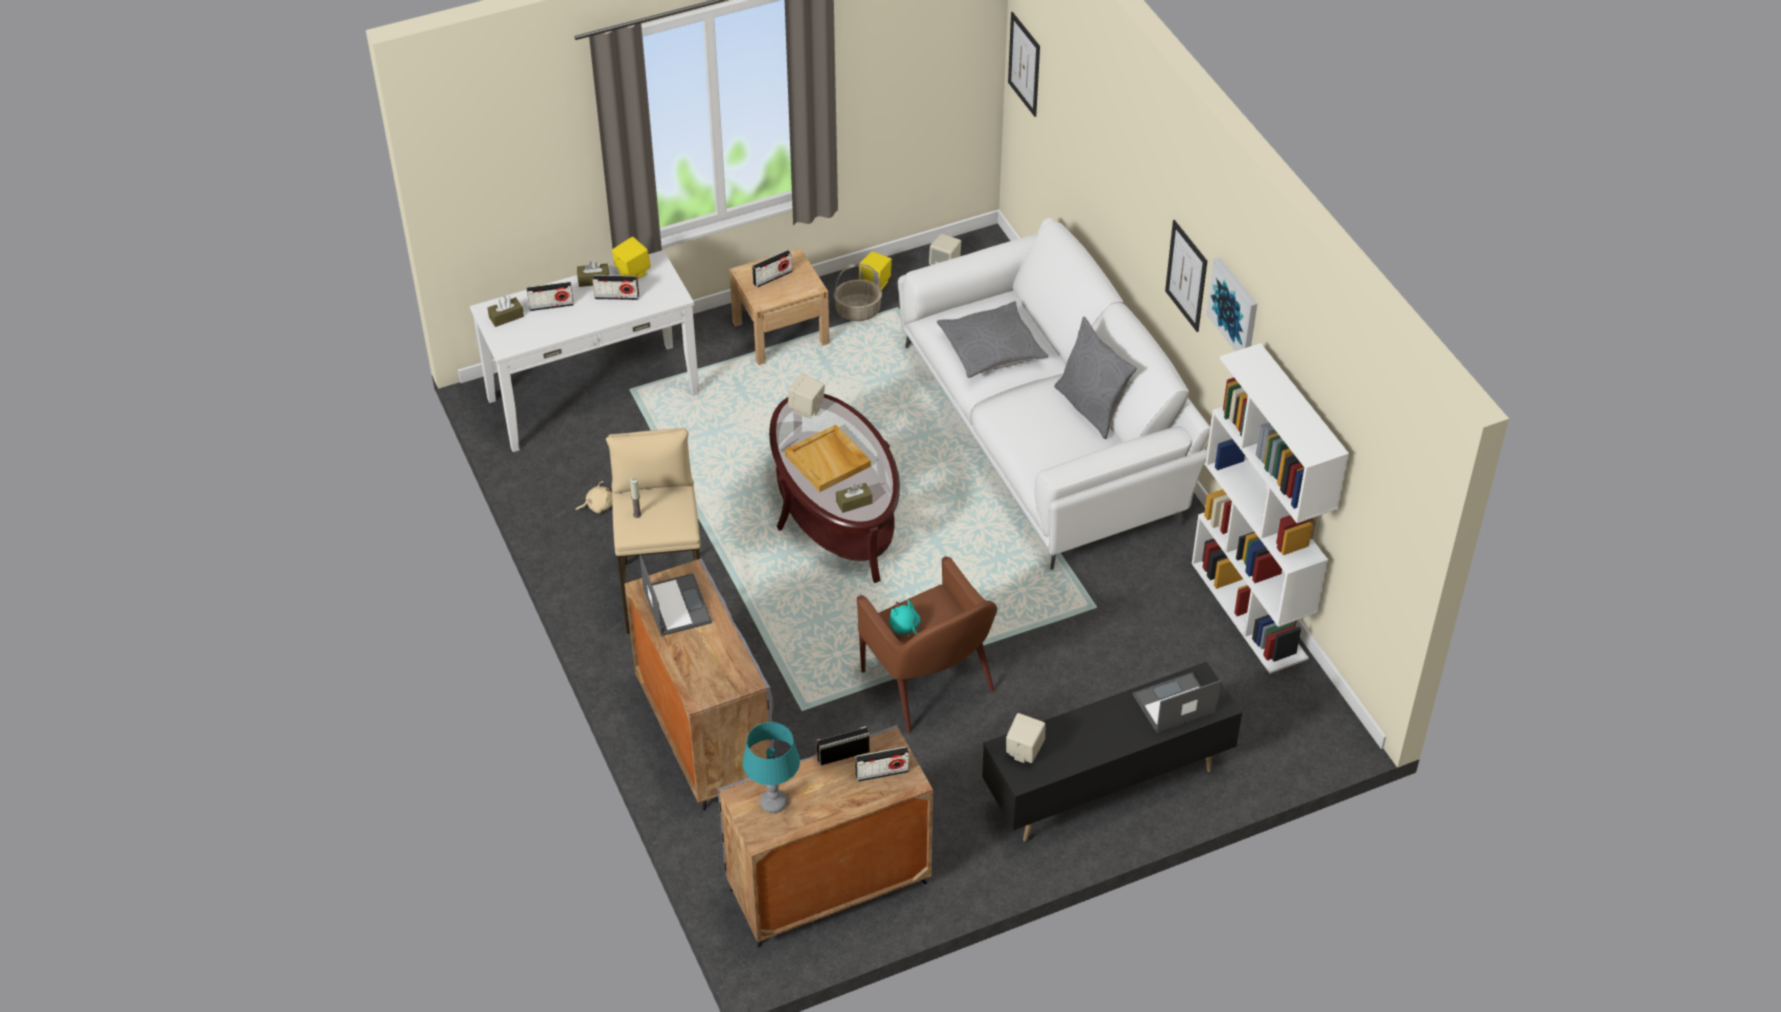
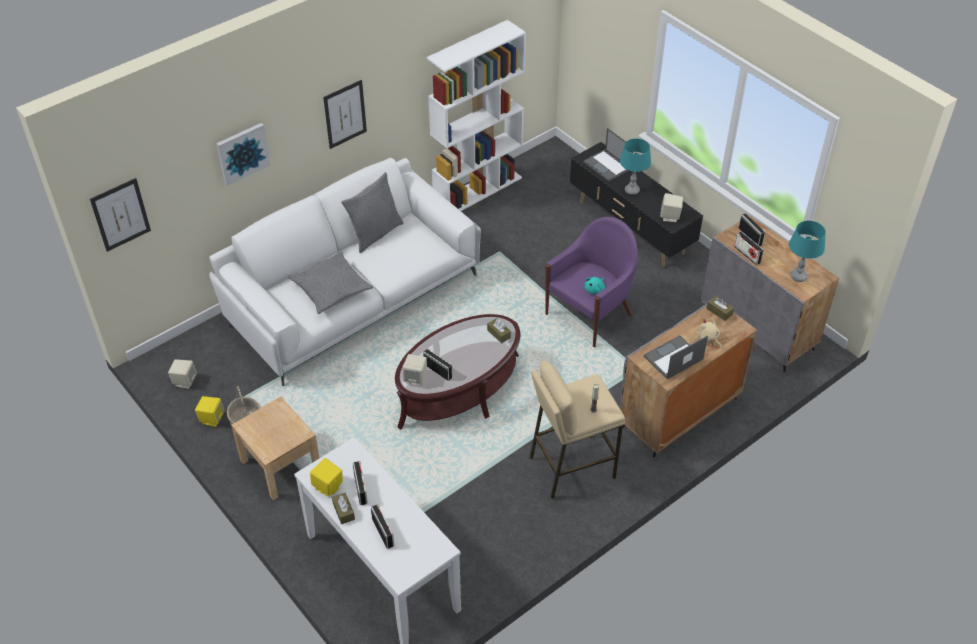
camera: 105 degrees left, 0 degrees up
(506, 317) = (406, 561): brown tissue box -> brown tissue box (719, 311)
(598, 506) = (500, 532): beige plush toy -> beige plush toy (708, 338)
(772, 277) = (271, 433): radio -> radio (438, 370)
(828, 461) = (464, 355): beige tray -> none
(928, 683) = (590, 314): brown armchair -> purple armchair
(1102, 719) = (632, 190): none -> turquoise table lamp
(1234, 308) = (392, 74): picture -> picture (242, 153)

